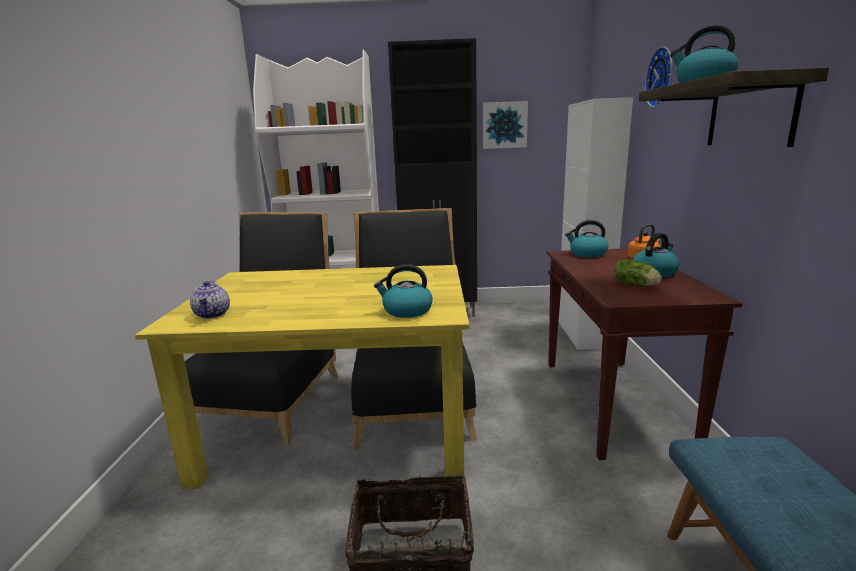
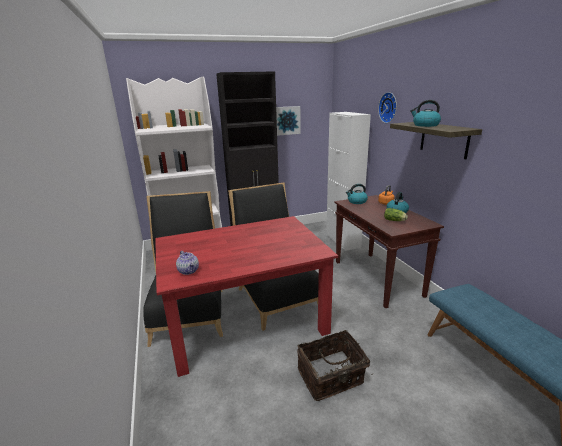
camera: 20 degrees left, 5 degrees up
(342, 427) = (247, 320): yellow dining table -> red dining table
(406, 311) = (299, 251): kettle -> none

